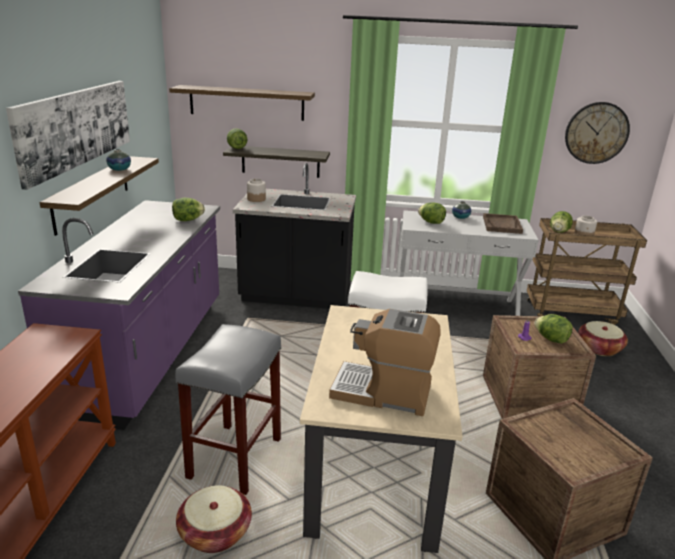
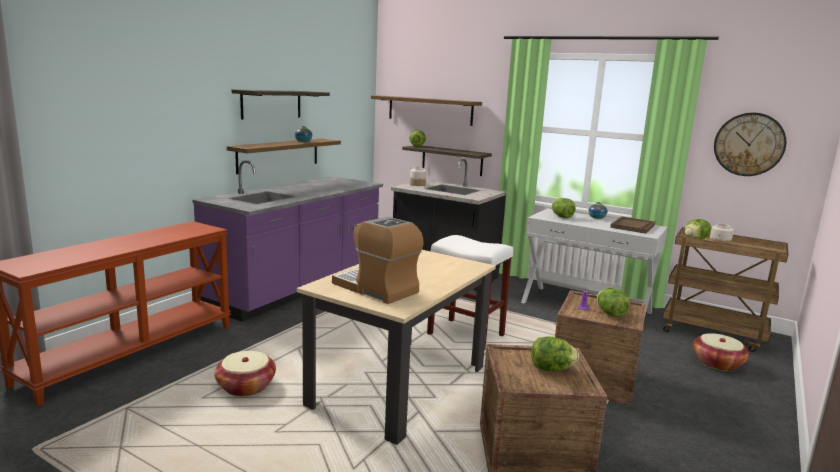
camera: 25 degrees right, 10 degrees down
(76, 127) = (271, 104): picture -> shelf
(188, 220) = (347, 187): lettuce -> lettuce (551, 369)
(235, 457) = (300, 352): grey stool -> none

